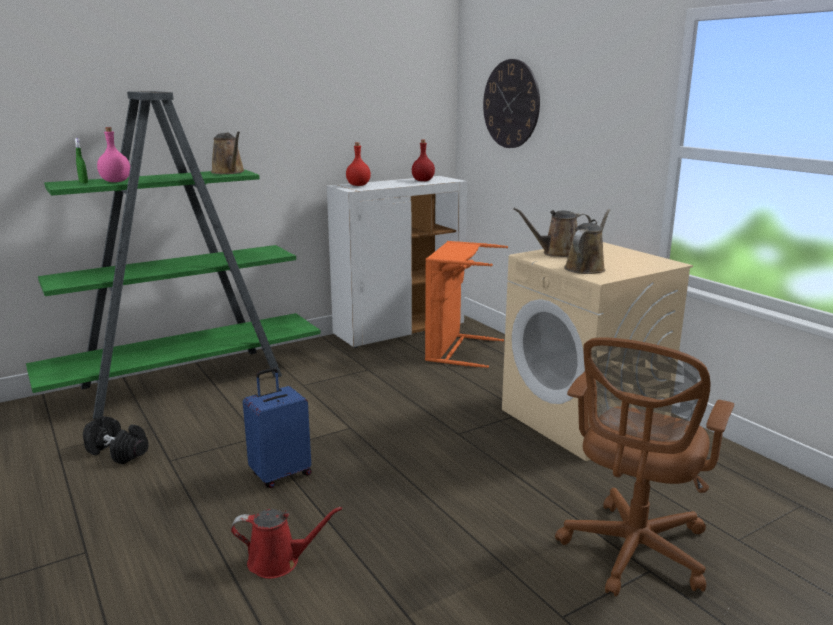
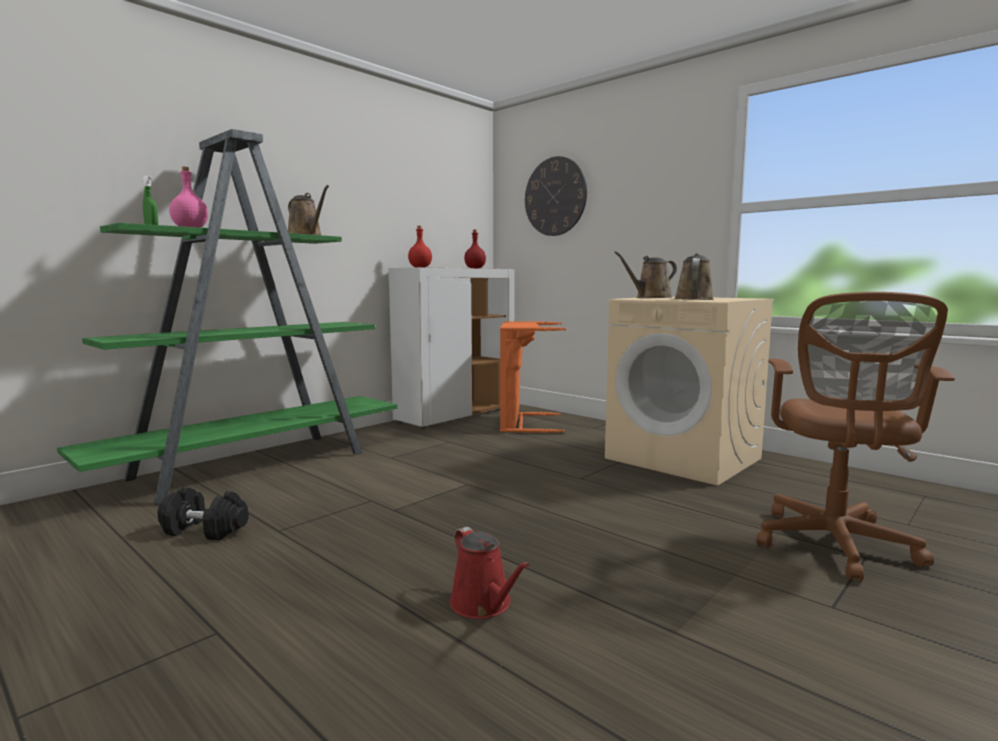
camera: 15 degrees left, 10 degrees down
(279, 561) = (484, 605): red watering can -> red watering can turned 75 degrees clockwise
(280, 474) = (422, 528): blue suitcase -> none

